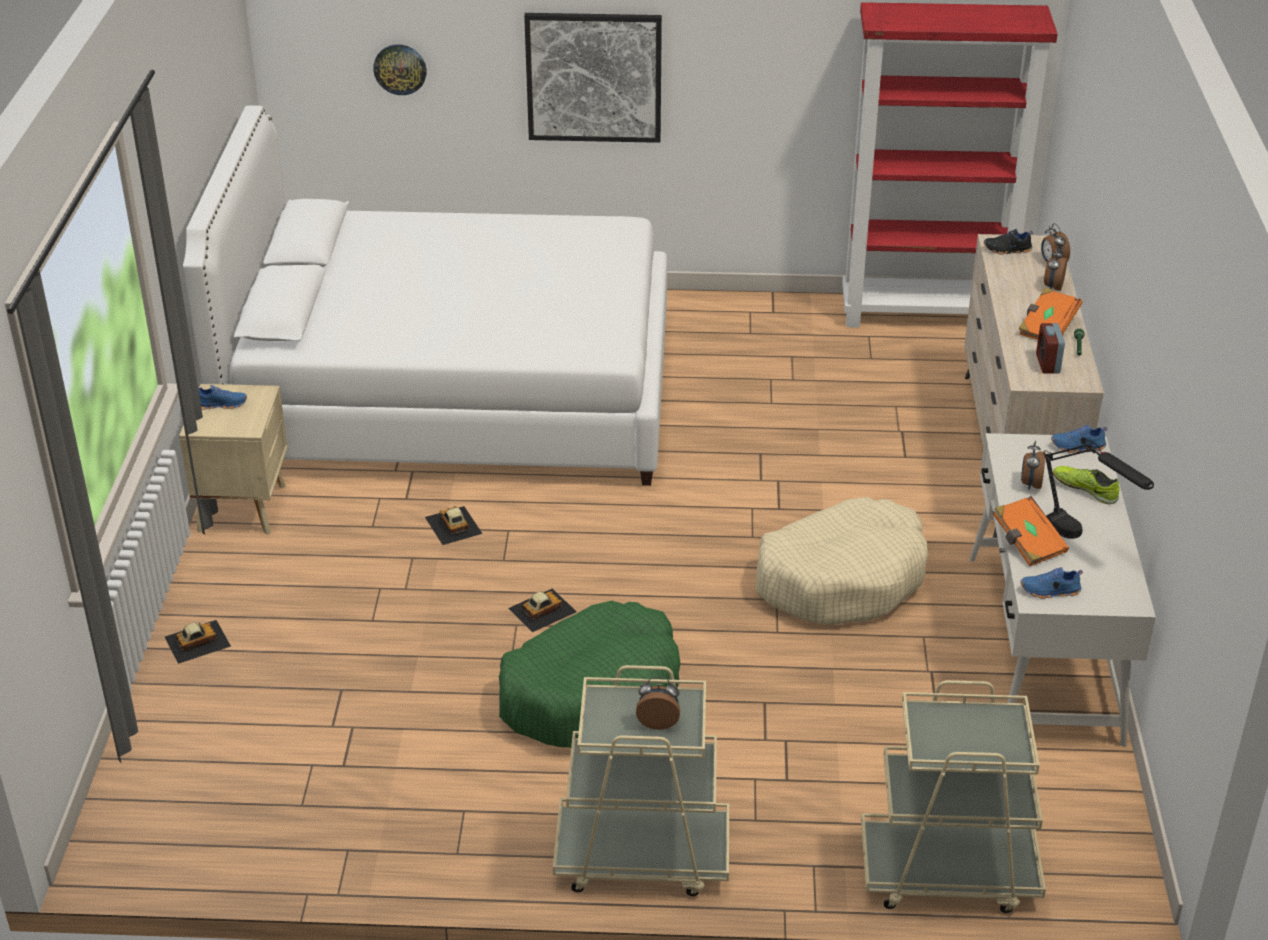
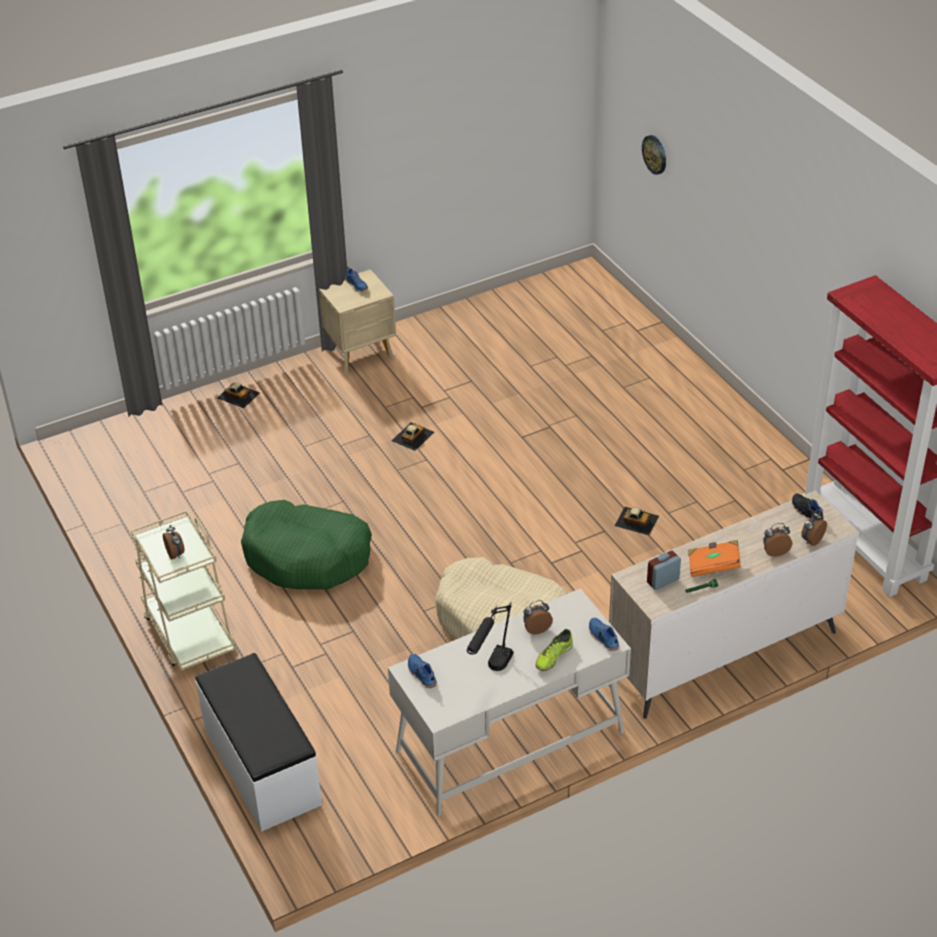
camera: 60 degrees right, 5 degrees up
(454, 394) = (541, 376): white bed -> none
(541, 610) = (365, 505): toy car -> toy car (636, 520)
(594, 77) = (739, 227): picture -> none
(947, 872) = (261, 766): beige cart -> white bench
(1027, 543) = (466, 648): orange book -> none
(1085, 489) = (553, 657): shoe -> shoe turned 150 degrees counterclockwise

